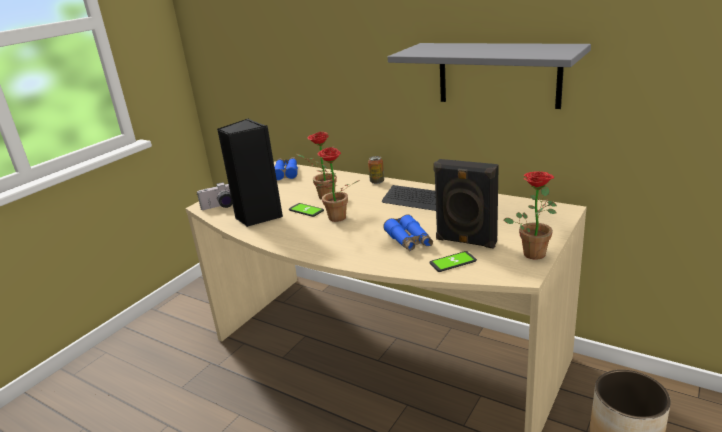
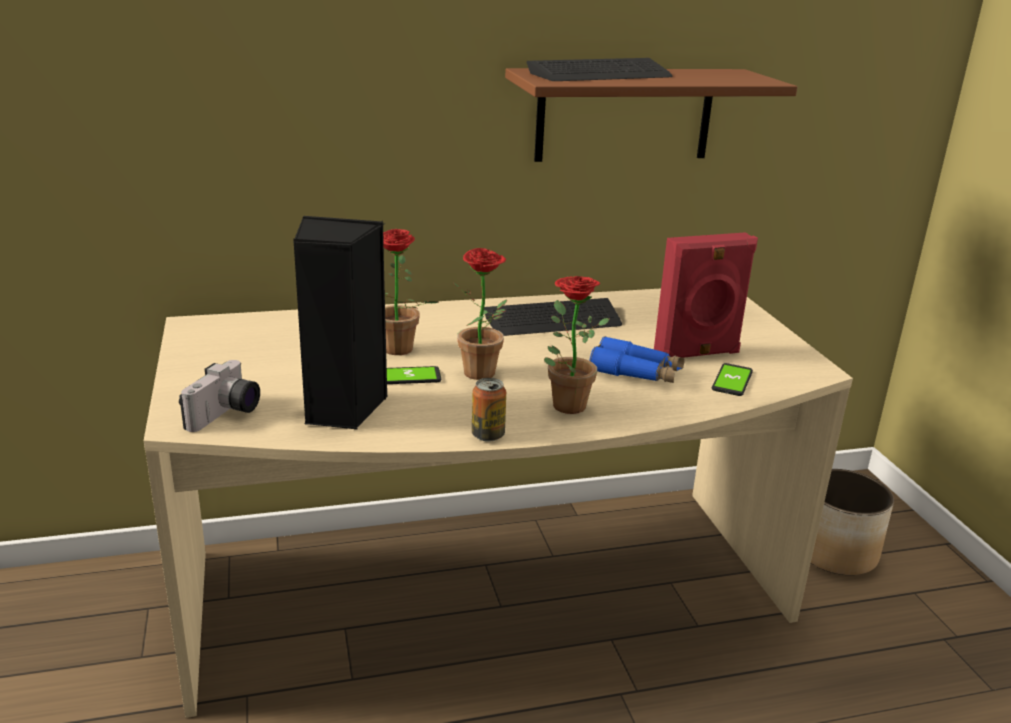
camera: 50 degrees left, 0 degrees up
(286, 172) = (237, 329): blue binoculars -> none
(377, 182) = (432, 310): can -> can (488, 435)
(456, 48) = (600, 74): none -> keyboard
(465, 241) = (697, 354): black speaker -> red speaker
(498, 74) = (624, 114): grey shelf -> brown shelf
(534, 251) = (779, 343): potted plant -> potted plant (564, 402)

